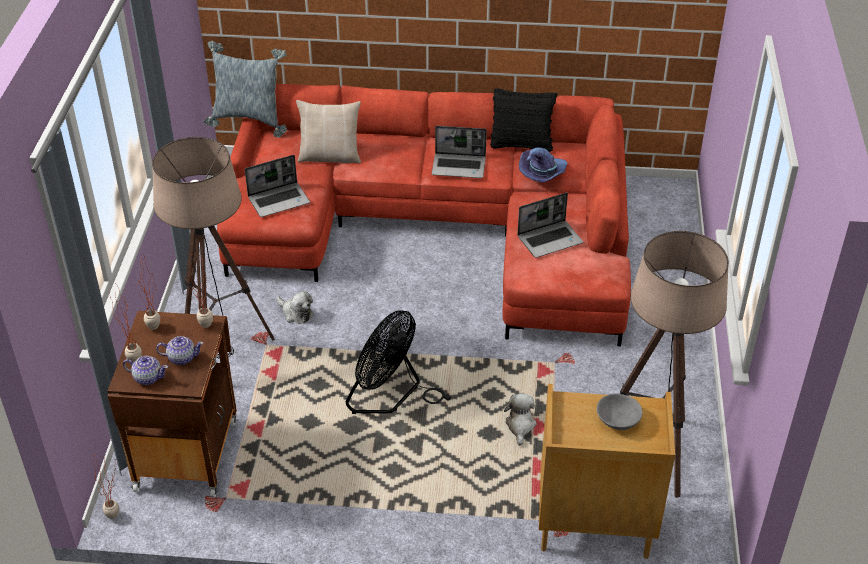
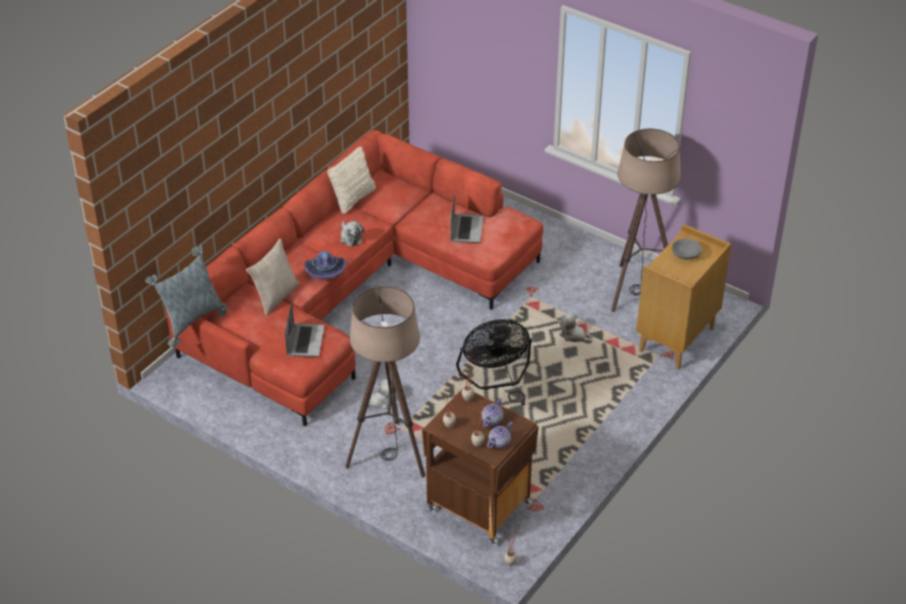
camera: 60 degrees left, 0 degrees up
(397, 391) = (499, 380): black fan -> black fan turned 105 degrees clockwise
(459, 166) = (350, 237): laptop -> plush toy
(521, 144) = (353, 199): black pillow -> beige pillow
(543, 173) = (395, 203): purple hat -> purple hat (325, 270)

